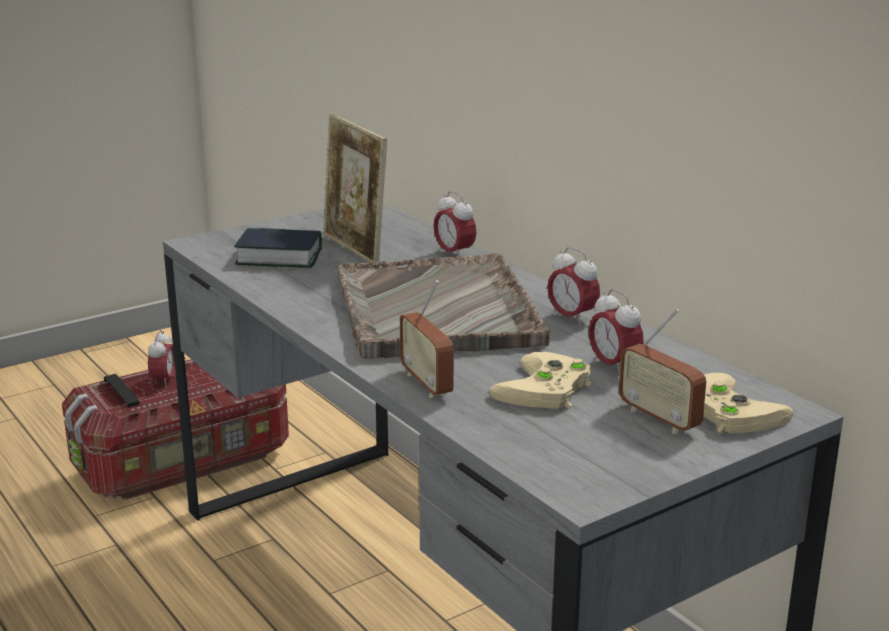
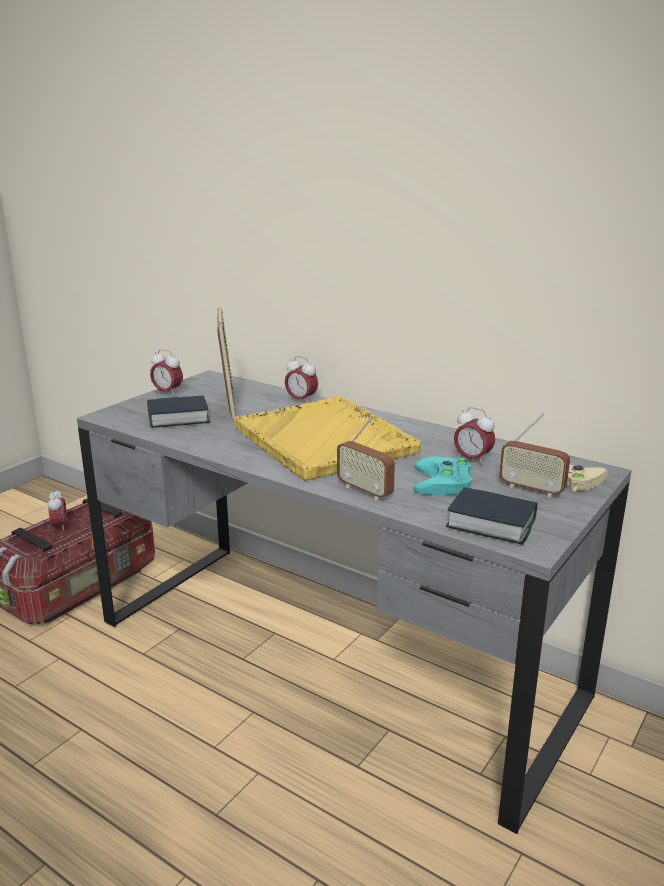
camera: 20 degrees left, 0 degrees up
(355, 249) = (229, 406): picture frame -> picture frame turned 135 degrees counterclockwise
(436, 310) = (324, 440): grey tray -> yellow tray
(545, 390) = (445, 482): beige game controller -> turquoise game controller
(555, 454) = (491, 523): none -> book
(571, 318) = (417, 433): alarm clock -> alarm clock (167, 393)

